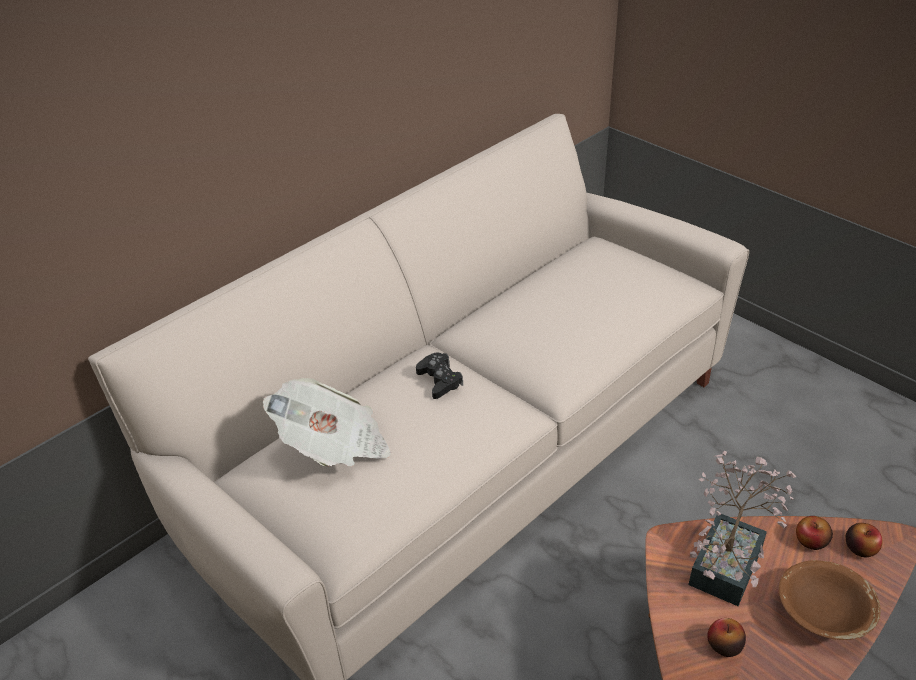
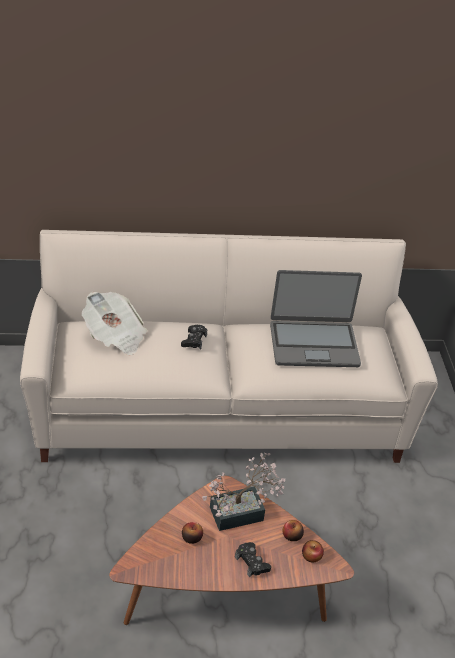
camera: 35 degrees right, 0 degrees up
(574, 292) = (313, 344): none -> laptop
(822, 614) = (252, 562): brown bowl -> black game controller

